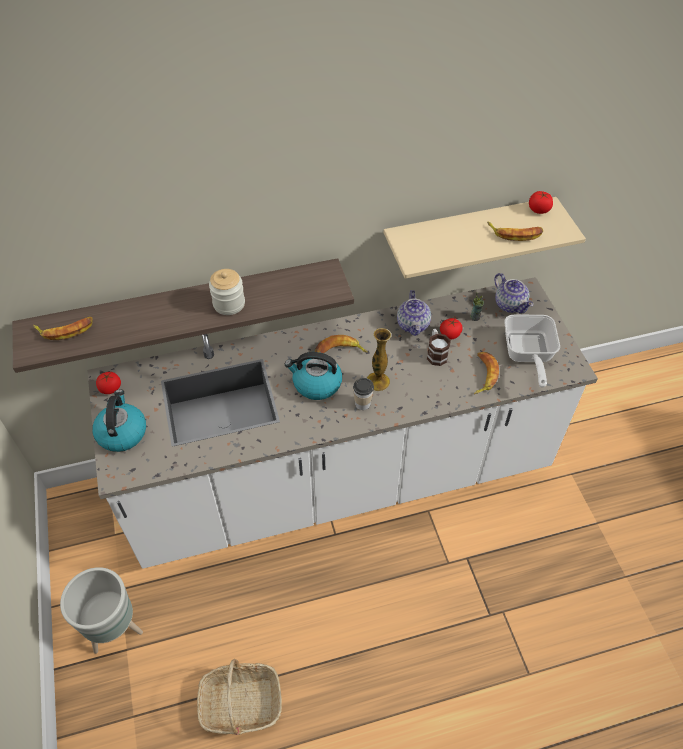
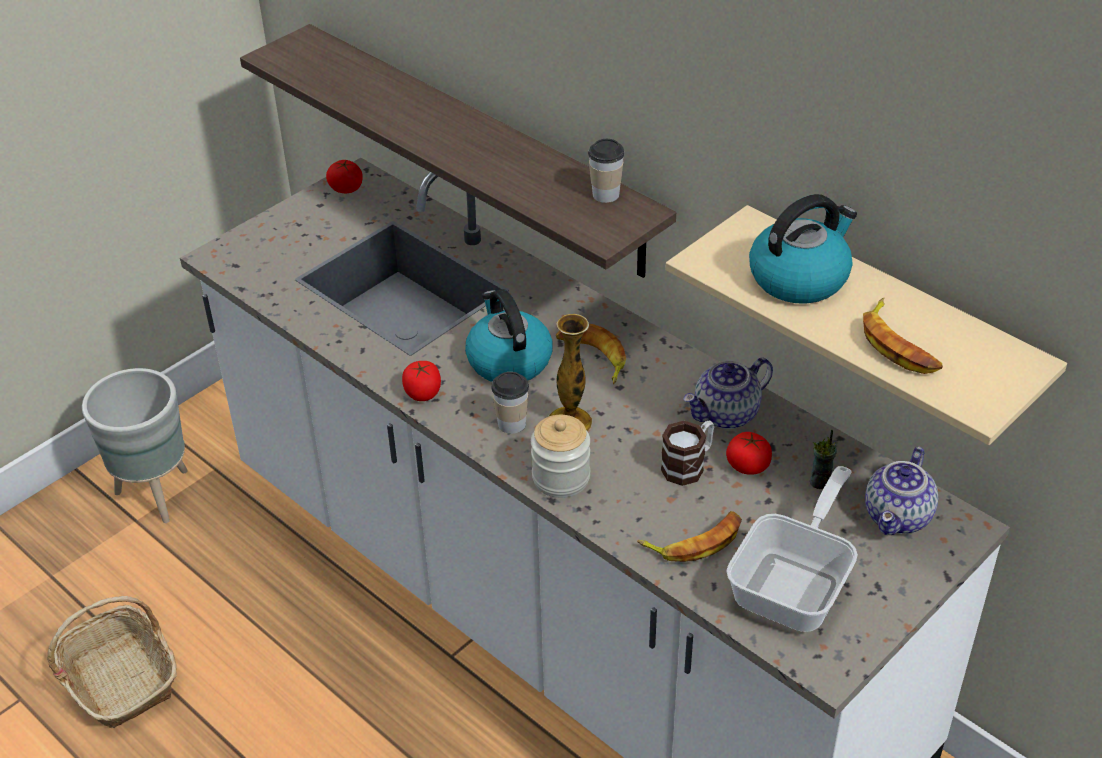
camera: 60 degrees right, 10 degrees down
(65, 330) = (326, 62): banana -> none
(122, 432) = (285, 230): kettle -> kettle (799, 277)
(229, 304) = (485, 157): jar -> jar (561, 478)
(303, 275) = (605, 194): none -> cup
(527, 355) = (796, 584): frying pan -> frying pan turned 150 degrees clockwise
(539, 210) = (999, 352): tomato -> tomato (423, 393)

